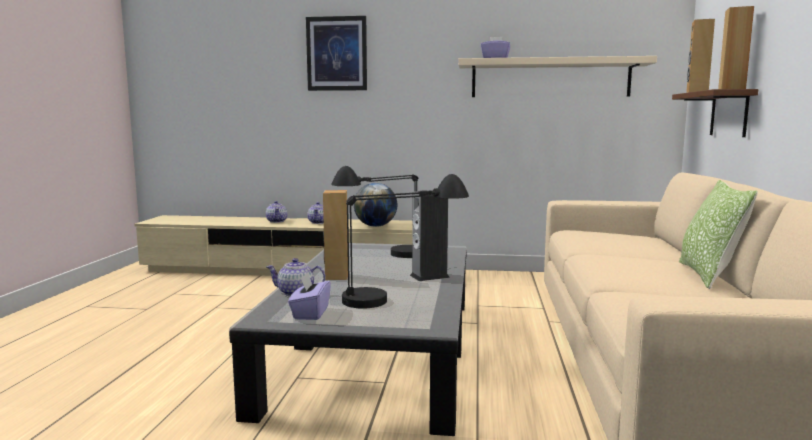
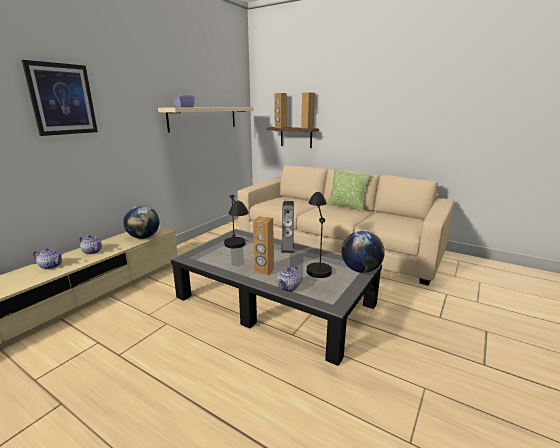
camera: 65 degrees left, 10 degrees up
(310, 313) = (331, 289): purple tissue box -> none
(401, 324) = (360, 270): none -> globe

